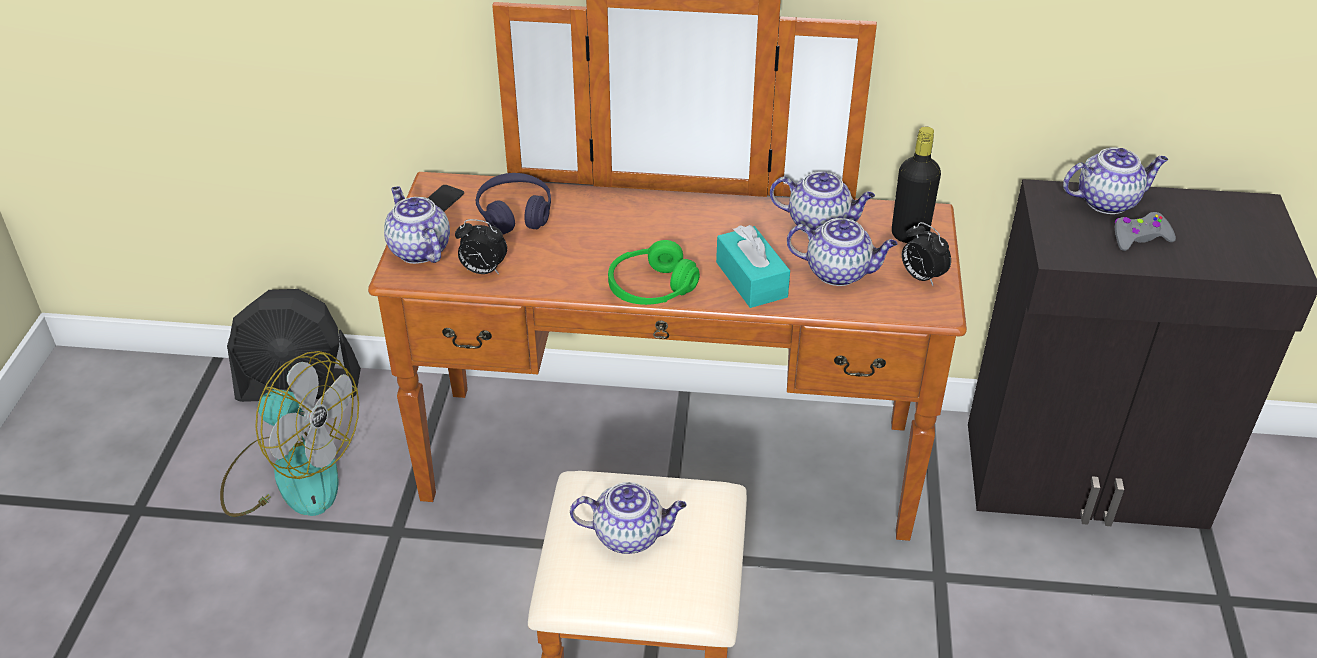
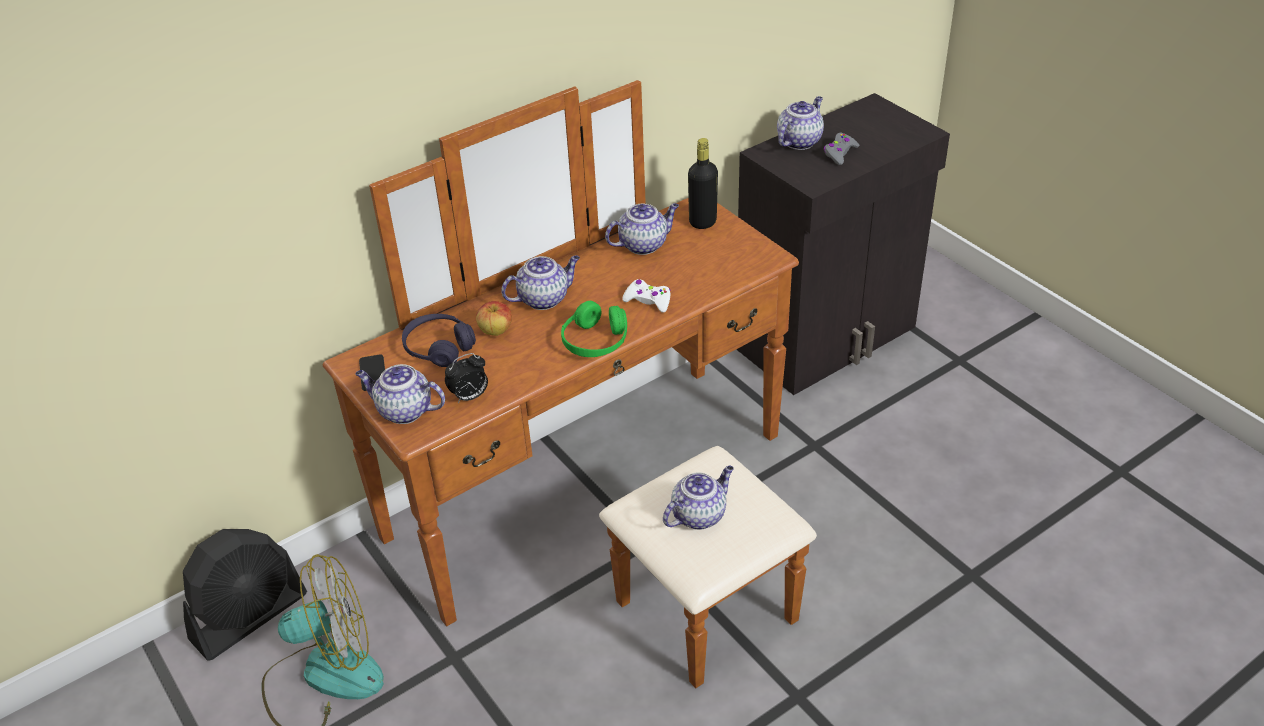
camera: 40 degrees left, 0 degrees up
(580, 226) = (496, 331): none -> apple
(751, 279) = (648, 300): turquoise tissue box -> white game controller
(839, 272) = (692, 266): teapot -> teapot (544, 298)
(921, 277) = (740, 243): alarm clock -> none

